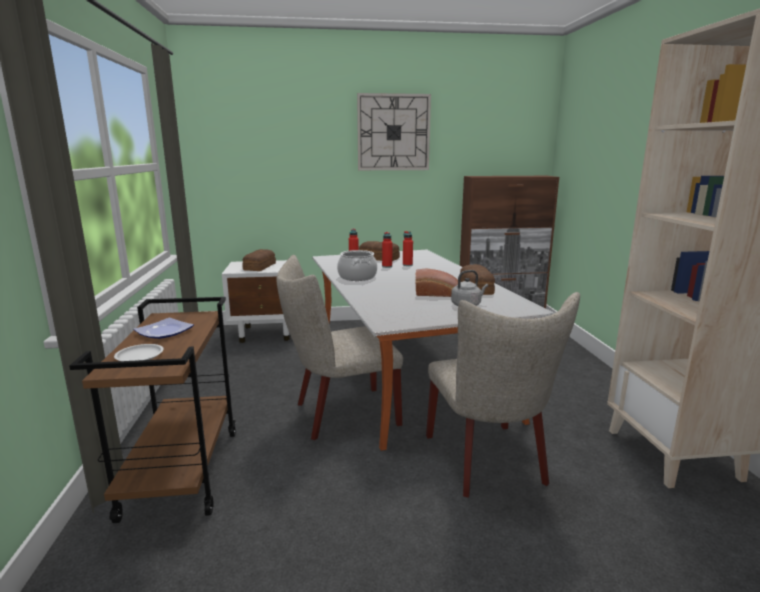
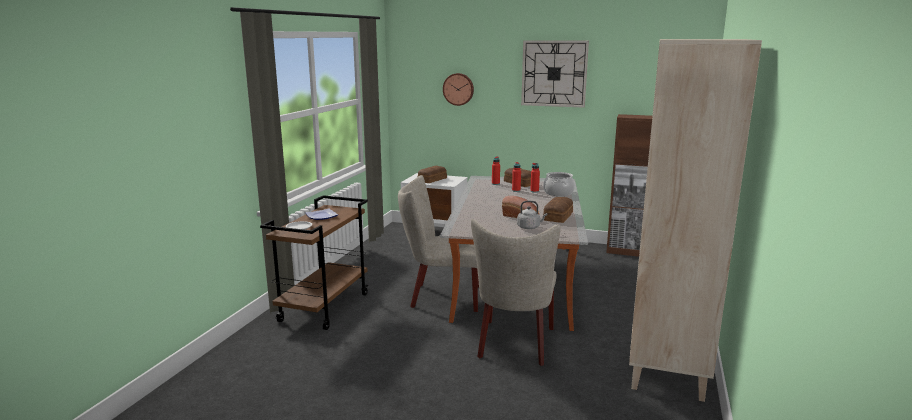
camera: 25 degrees right, 0 degrees up
(279, 154) = (458, 89): none -> wall clock
(357, 277) = (481, 196): cooking pot -> cooking pot (558, 193)

